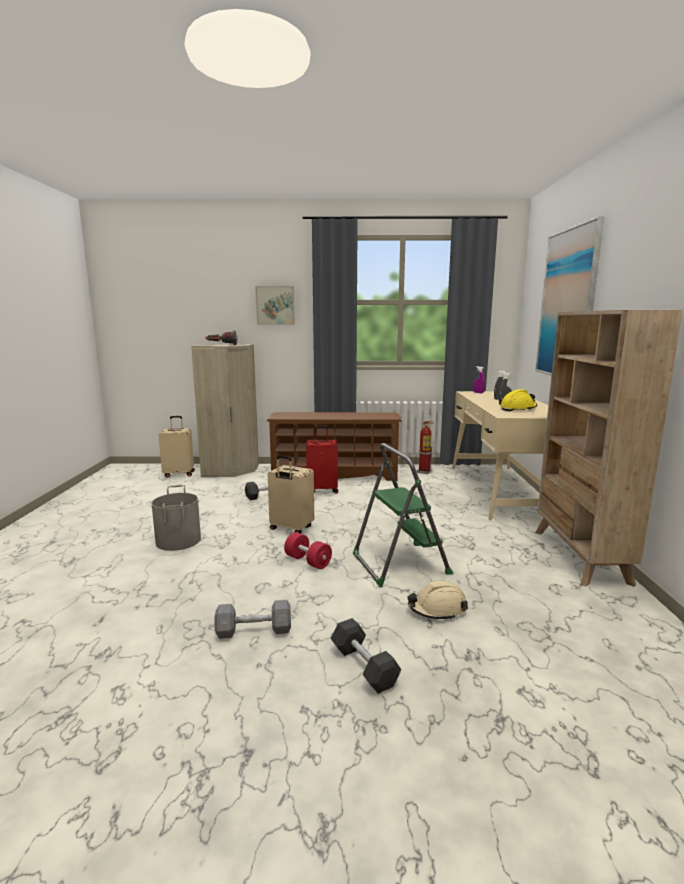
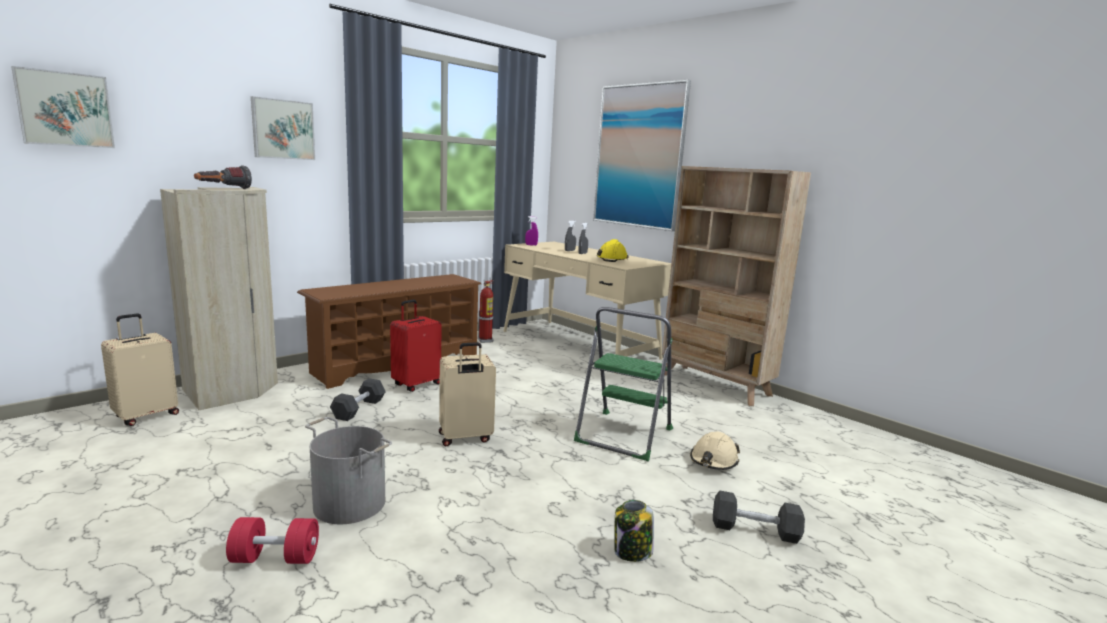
camera: 45 degrees left, 0 degrees up
(165, 304) = (65, 109): none -> picture
(254, 631) = (632, 552): grey dumbbell -> jar
(308, 561) = (548, 464): red dumbbell -> red dumbbell (275, 558)

